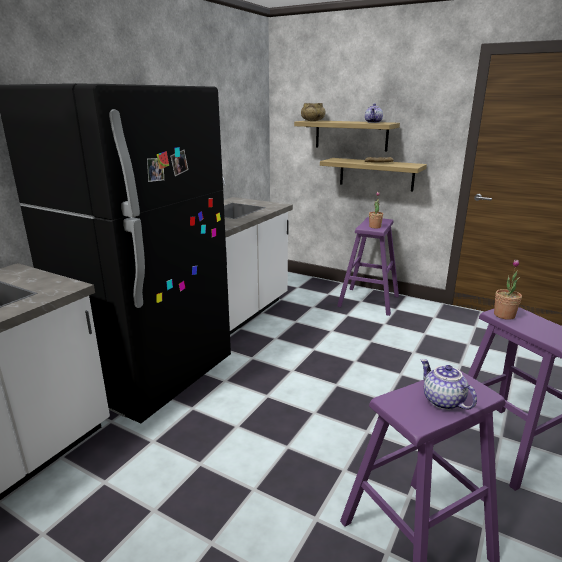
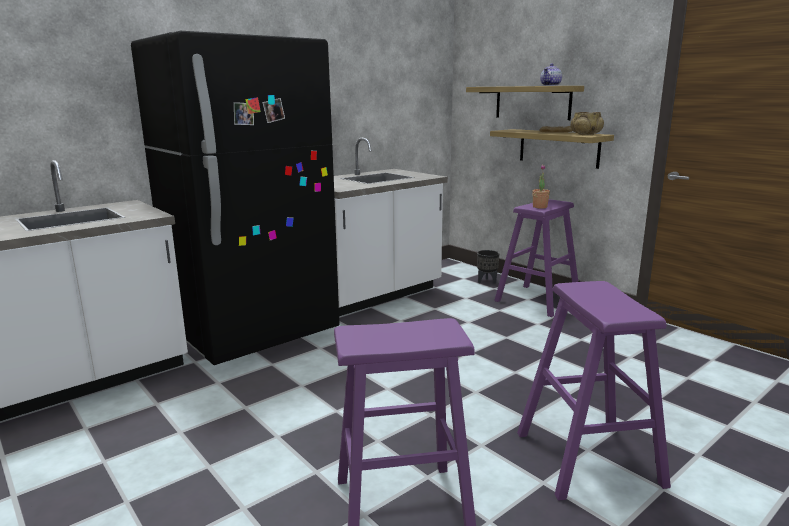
camera: 20 degrees right, 5 degrees down
(312, 121) = (488, 86): beige bowl -> beige bowl (585, 134)
(317, 288) = (486, 281): none -> black planter
(442, 401) = (401, 337): teapot -> none
(504, 315) = (579, 288): potted plant -> none

